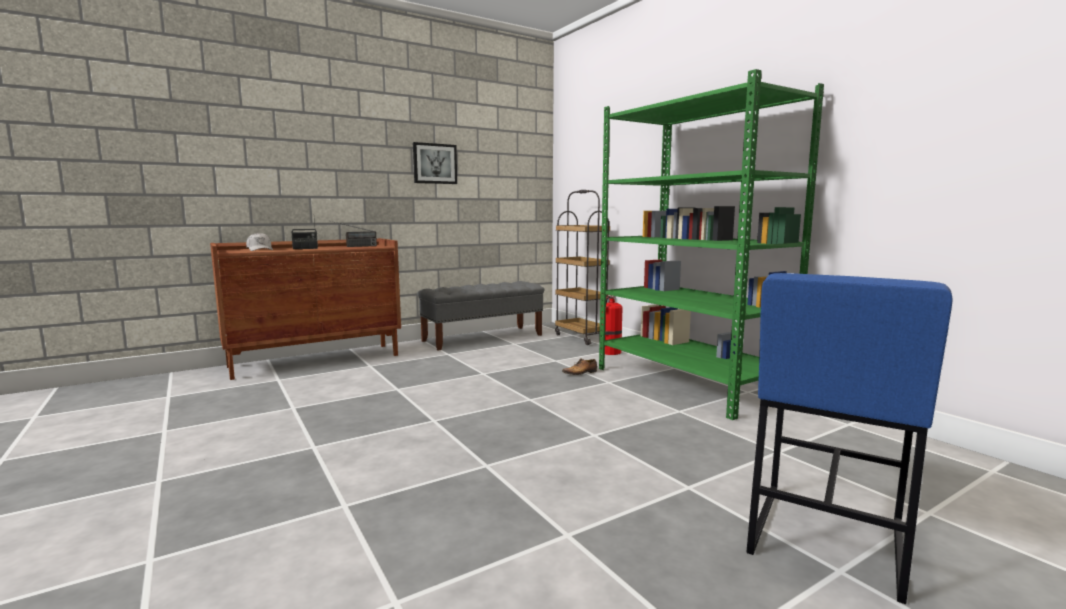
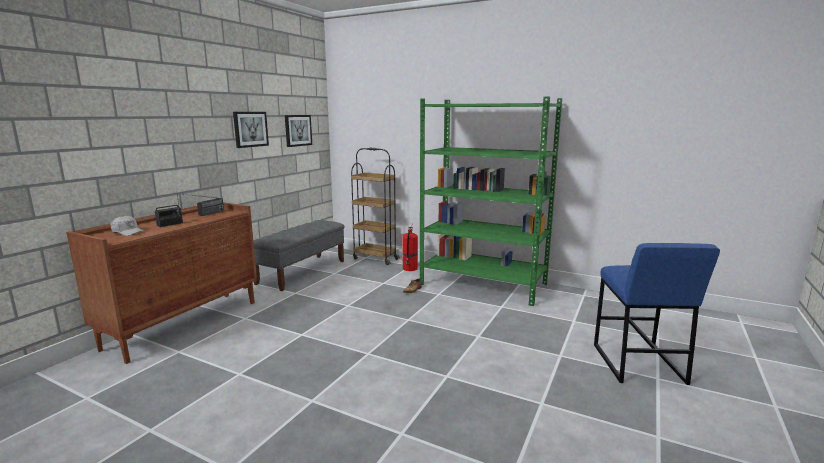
camera: 30 degrees left, 5 degrees up
(503, 171) = (298, 130): none -> picture

